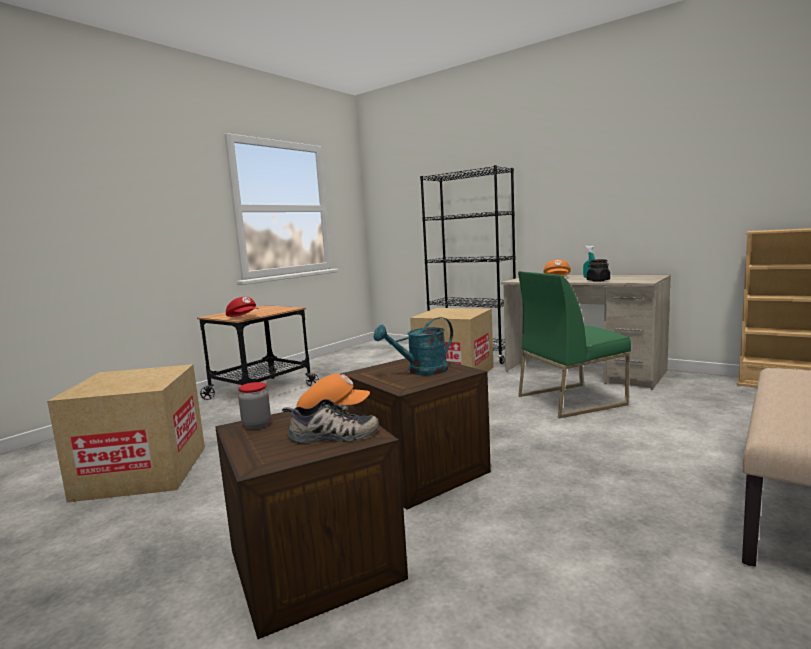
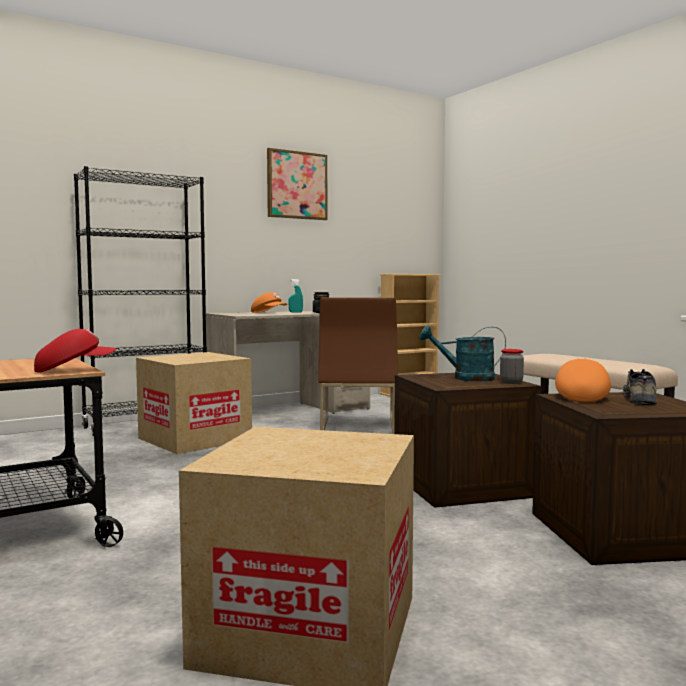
camera: 70 degrees left, 5 degrees down
(257, 425) = (602, 410): jar -> jar (511, 382)
(421, 371) = (466, 378): turquoise watering can -> turquoise watering can turned 105 degrees clockwise
(571, 400) = (357, 426): green chair -> brown chair
(628, 143) = (296, 185): none -> picture

